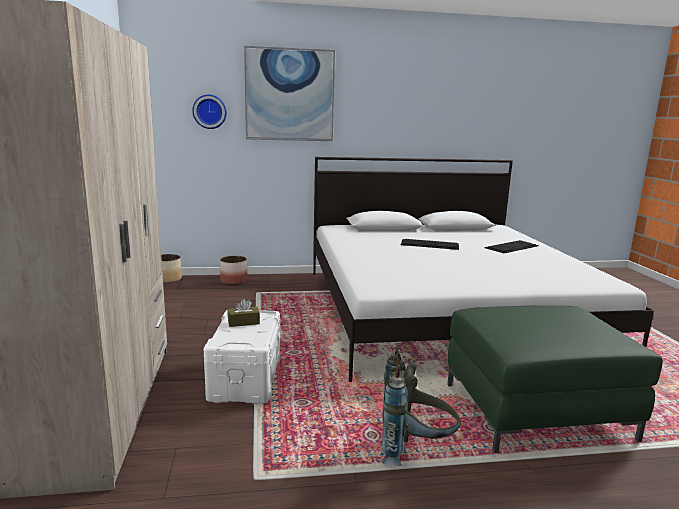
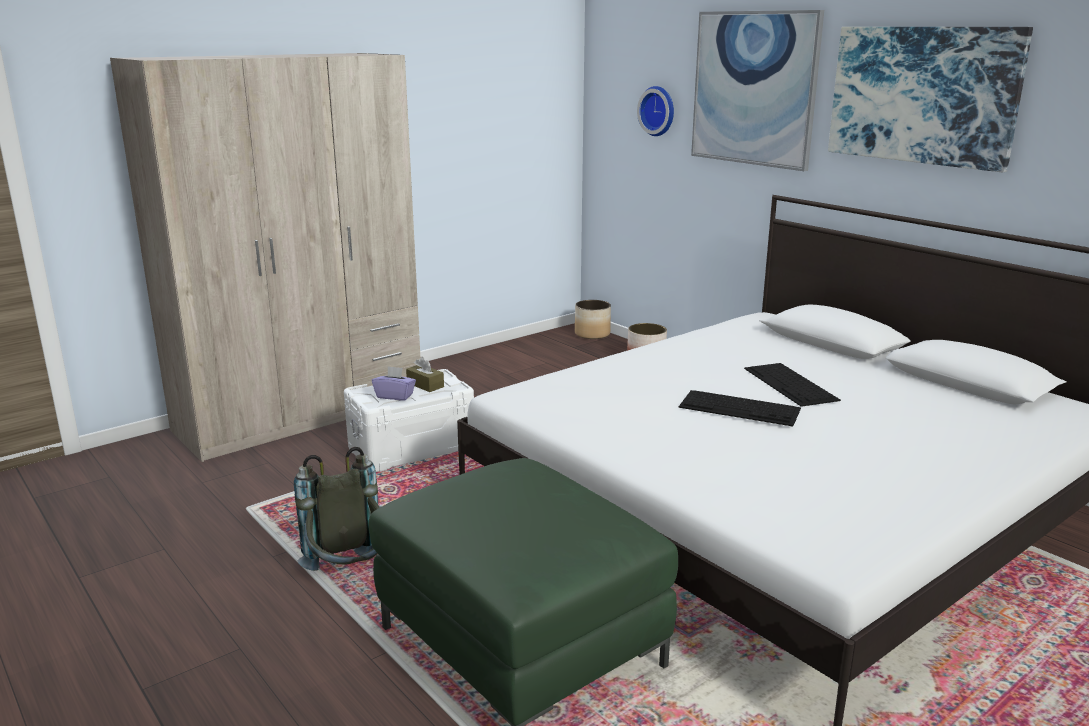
camera: 60 degrees right, 5 degrees up
(248, 335) = (395, 396): none -> purple tissue box
(395, 96) = (922, 95): none -> picture
(512, 246) = (923, 441): keyboard -> keyboard (741, 408)

